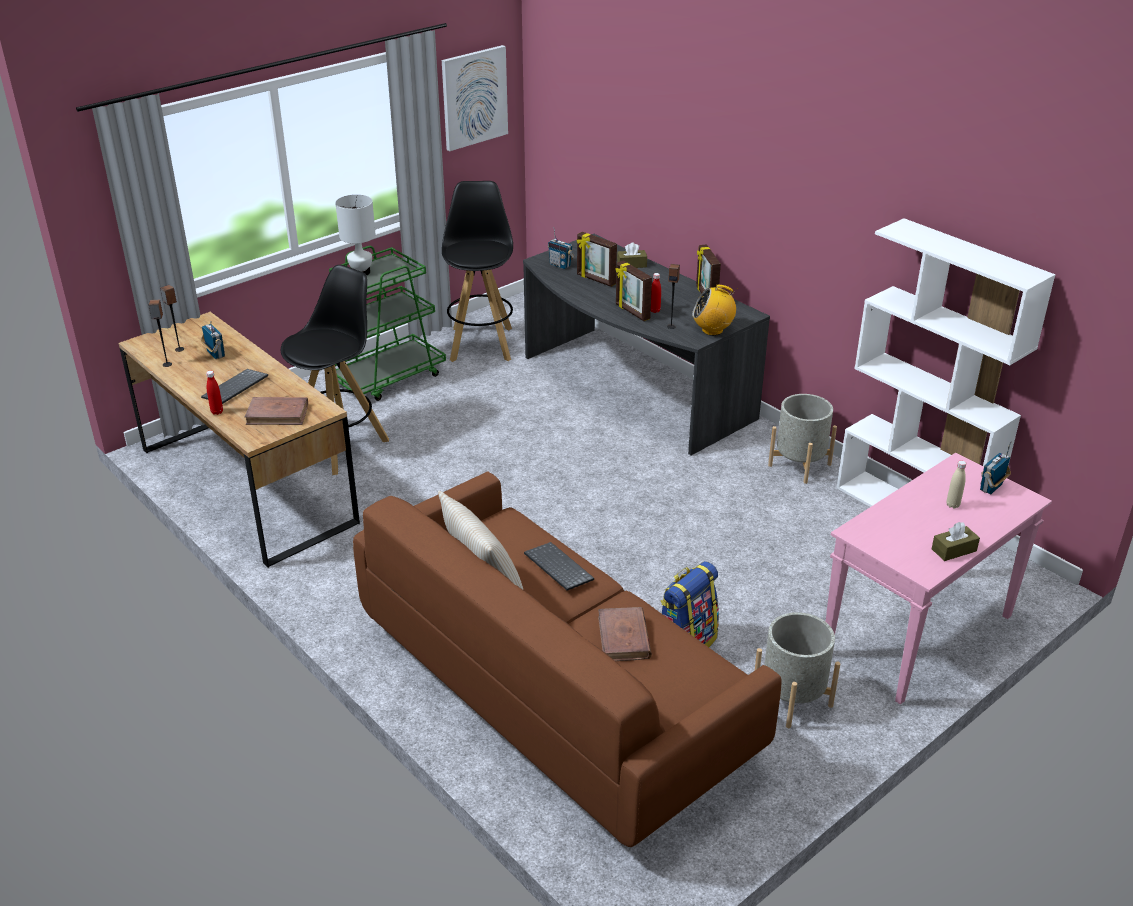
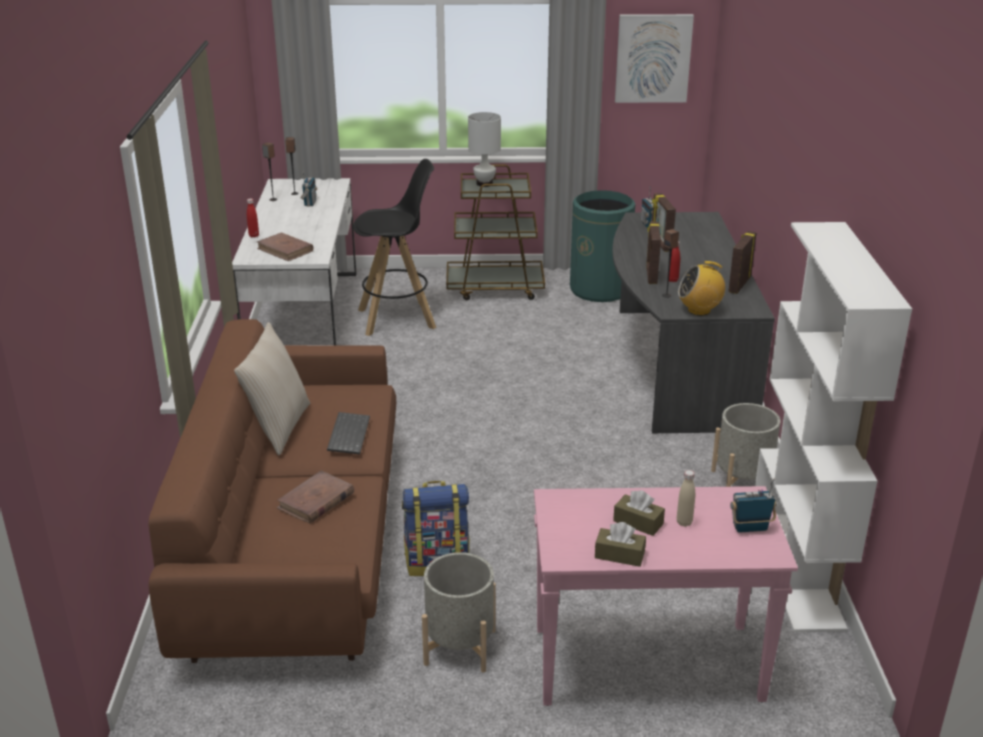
camera: 40 degrees right, 5 degrees down
(235, 388) = (287, 226): keyboard -> none
(247, 485) = (305, 319): brown desk -> white desk
(388, 377) = (495, 288): green cart -> brown cart
(481, 343) = (599, 289): black stool -> green trash can
(631, 265) = (711, 242): brown tissue box -> brown tissue box (638, 522)
(712, 330) = (699, 310): radio -> radio turned 45 degrees counterclockwise

